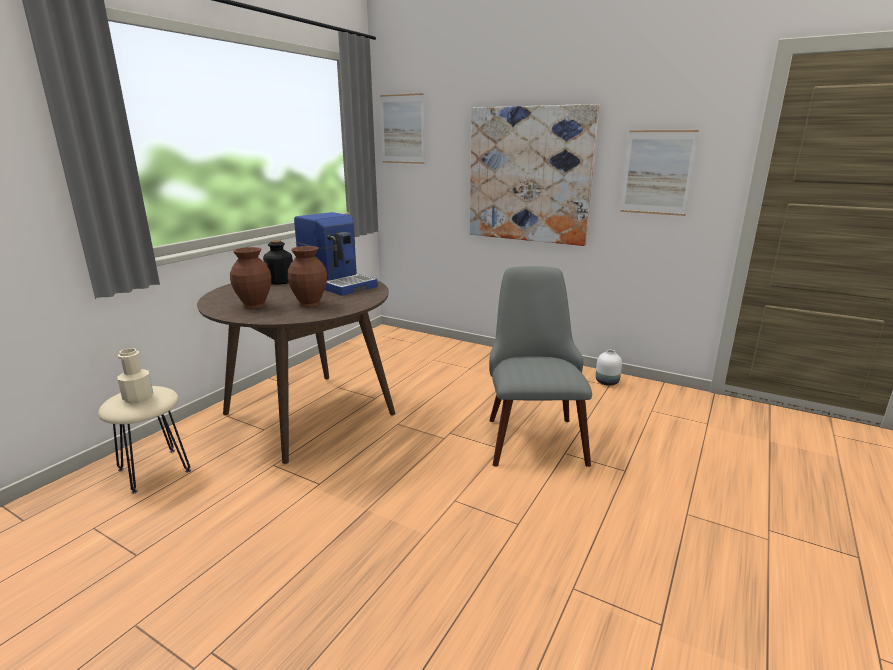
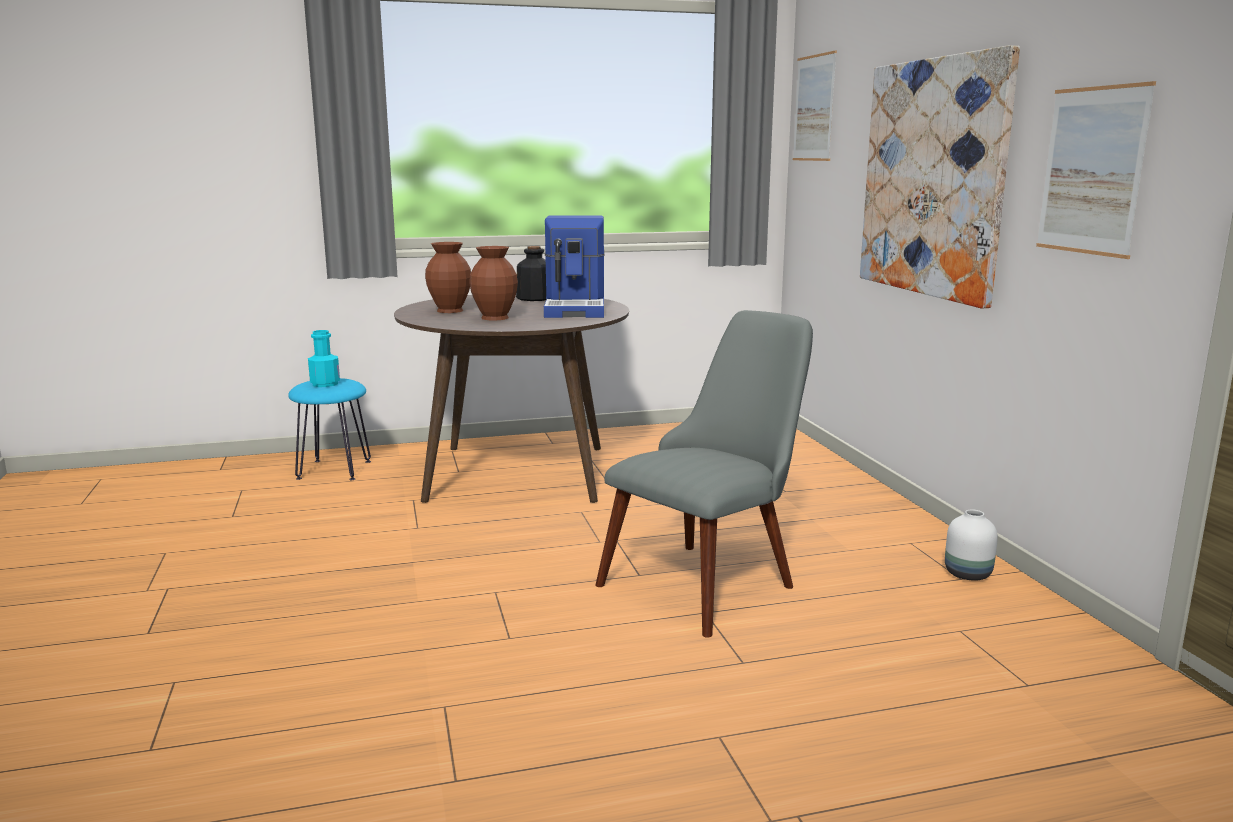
camera: 45 degrees right, 5 degrees down
(138, 398) = (325, 384): beige bottle -> turquoise bottle
(154, 470) = (334, 470): beige stool -> turquoise stool

